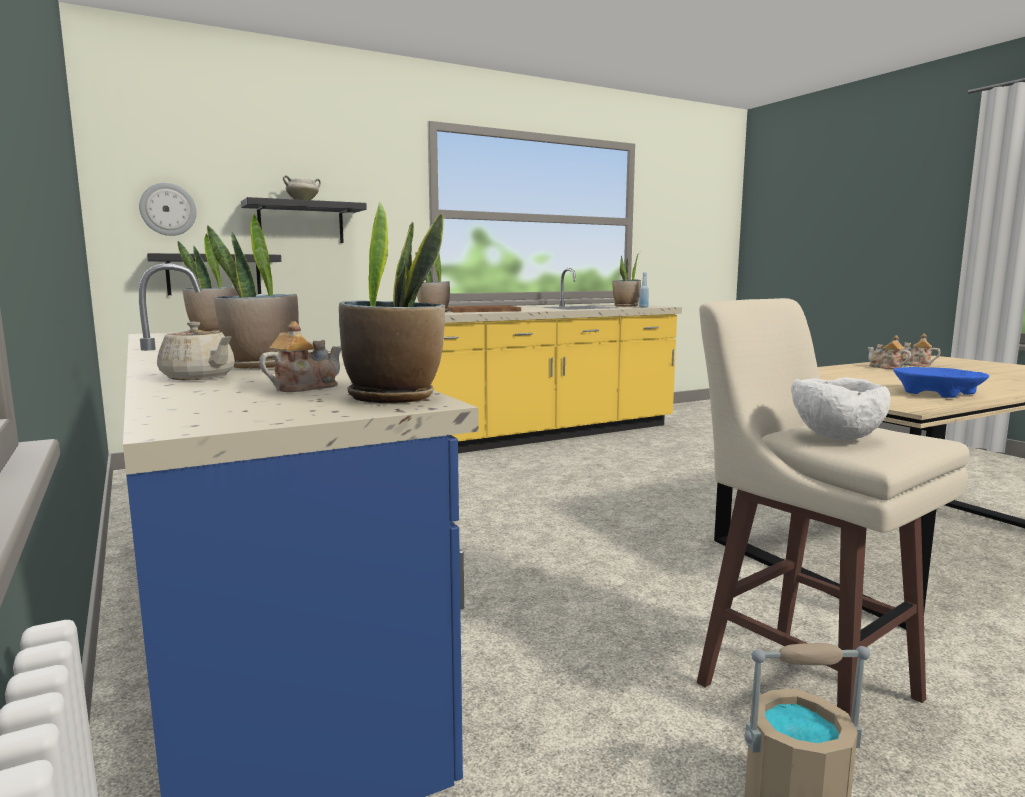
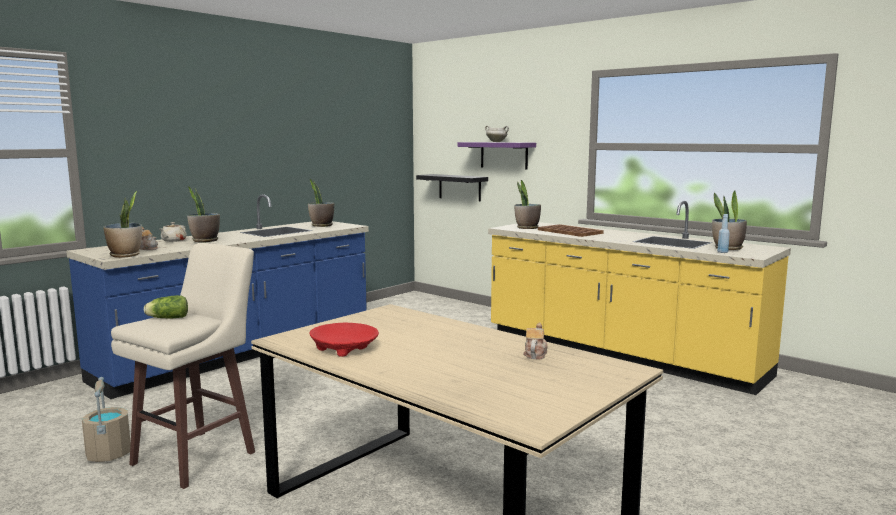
camera: 70 degrees right, 0 degrees up
(168, 209) = (443, 148): wall clock -> none
(301, 223) = (504, 155): black shelf -> purple shelf
(835, 437) = (166, 318): white bowl -> lettuce
(886, 367) = (500, 344): teapot -> none
(936, 393) = (344, 349): blue bowl -> red bowl

